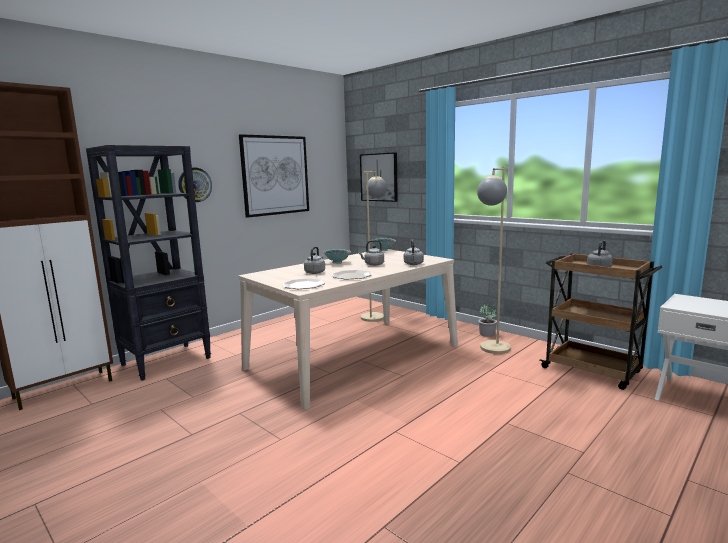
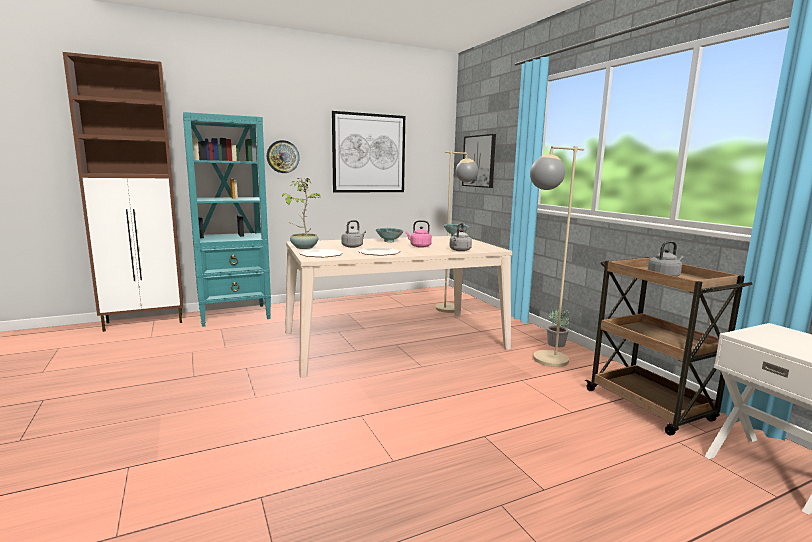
camera: 20 degrees right, 0 degrees up
(167, 361) = (235, 315): black bookcase -> turquoise bookcase
(270, 280) = (303, 247): none -> potted plant
(373, 264) = (419, 246): grey kettle -> pink kettle

